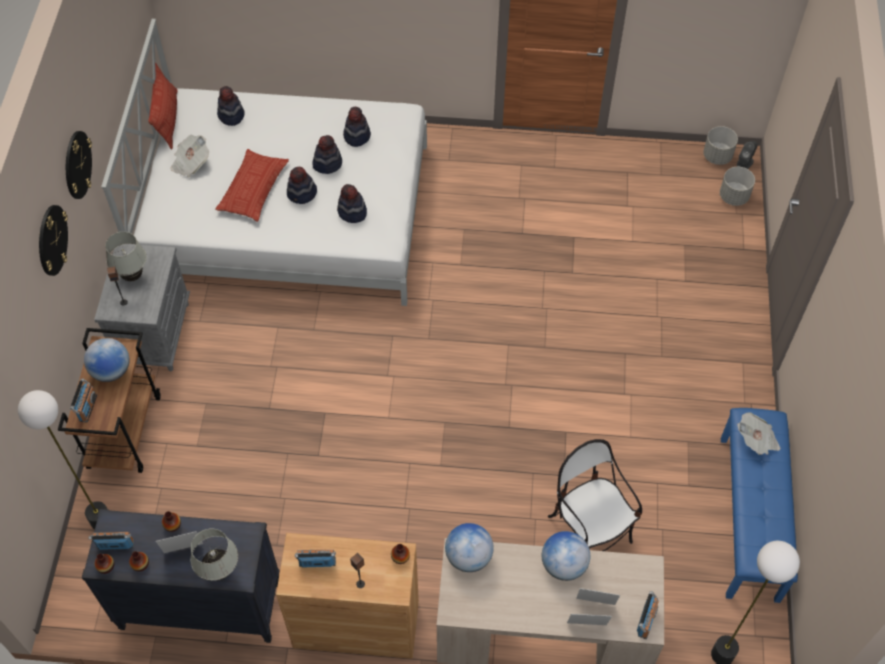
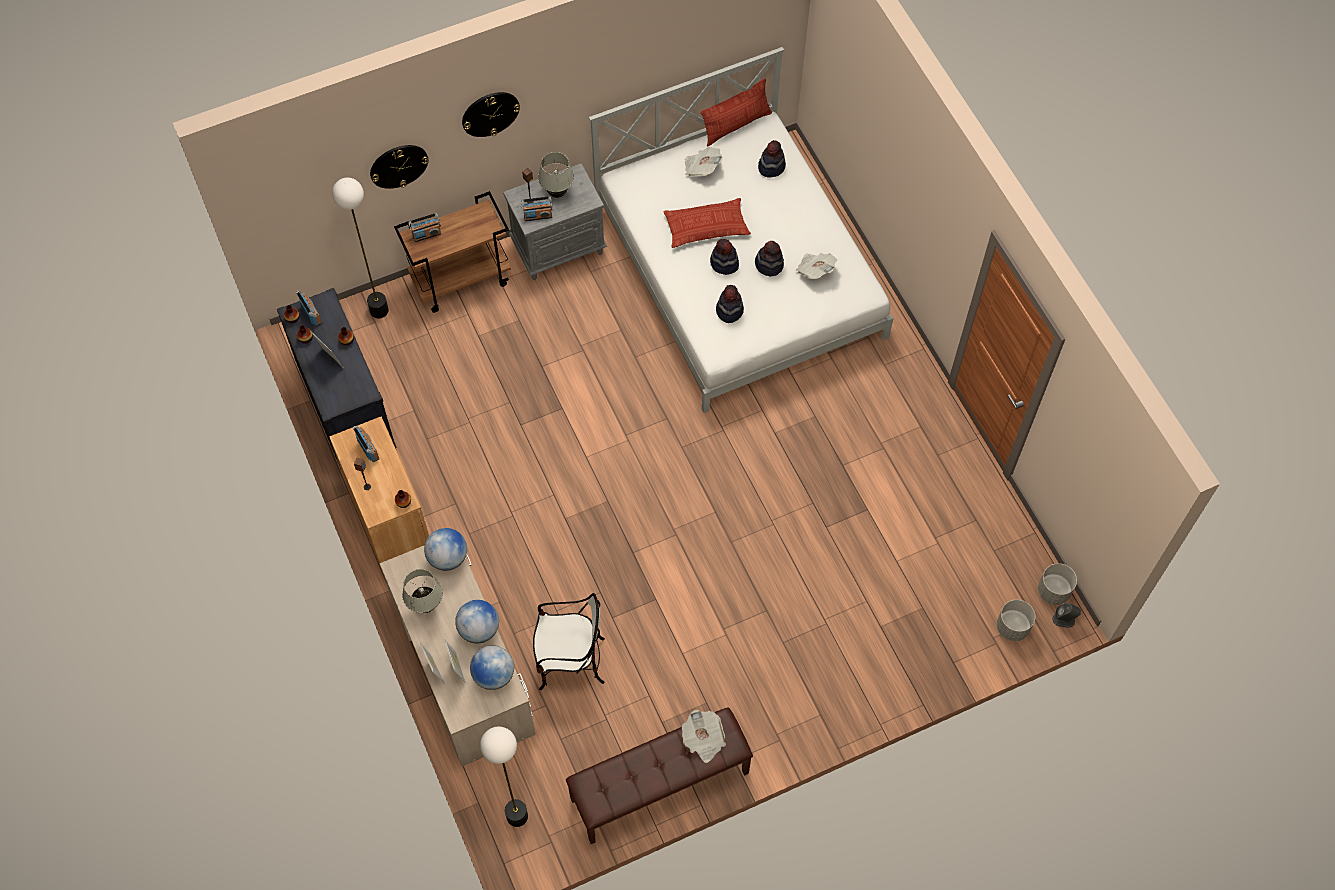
camera: 60 degrees right, 5 degrees up
(77, 165) = (570, 87): wall clock -> wall clock (398, 166)
(111, 371) = (466, 230): globe -> globe (494, 675)
(219, 571) = (328, 390): white table lamp -> white table lamp (426, 605)
(356, 136) = (815, 270): hat -> newspaper
(588, 532) = (570, 661): chair -> chair turned 60 degrees clockwise
(646, 621) = (463, 712): radio -> radio (538, 216)
(750, 517) = (659, 786): blue bench -> brown bench

